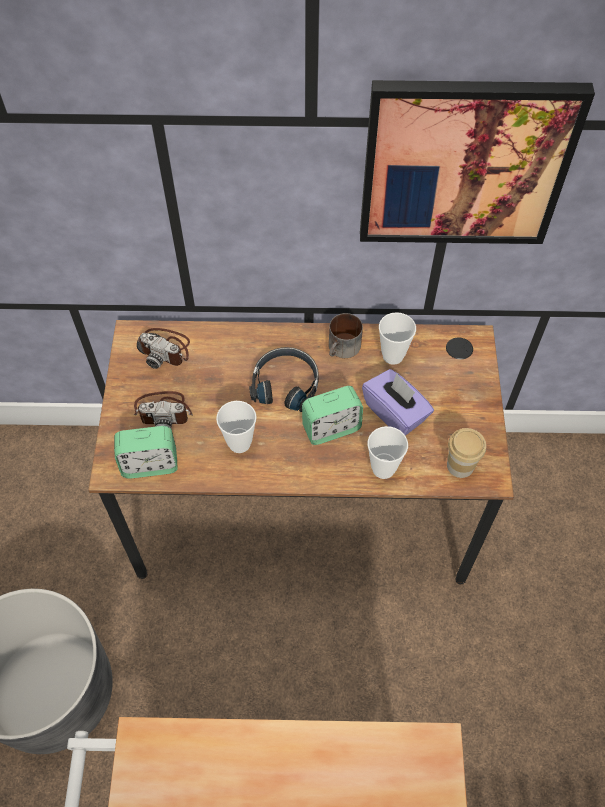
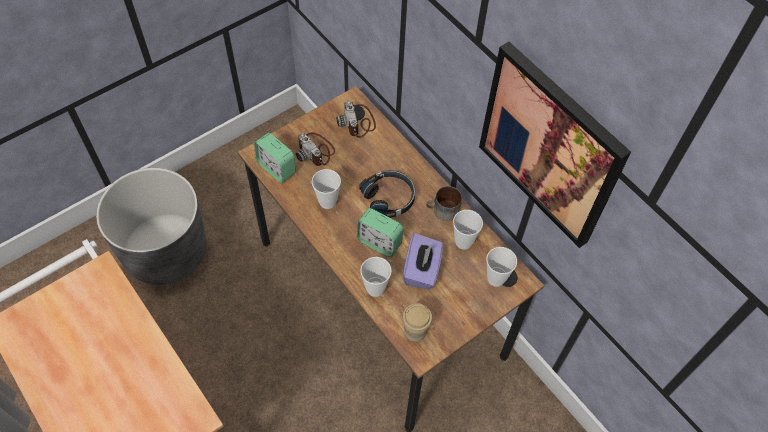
camera: 50 degrees right, 0 degrees up
(455, 357) = (496, 279): none -> cup

